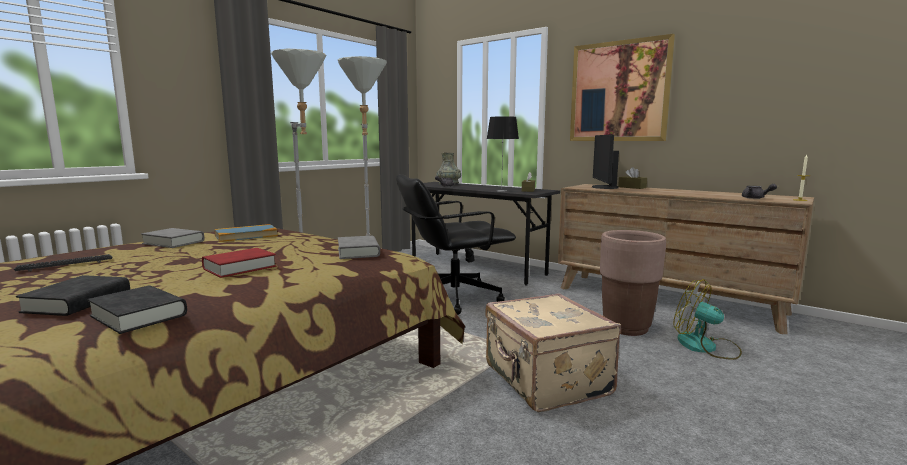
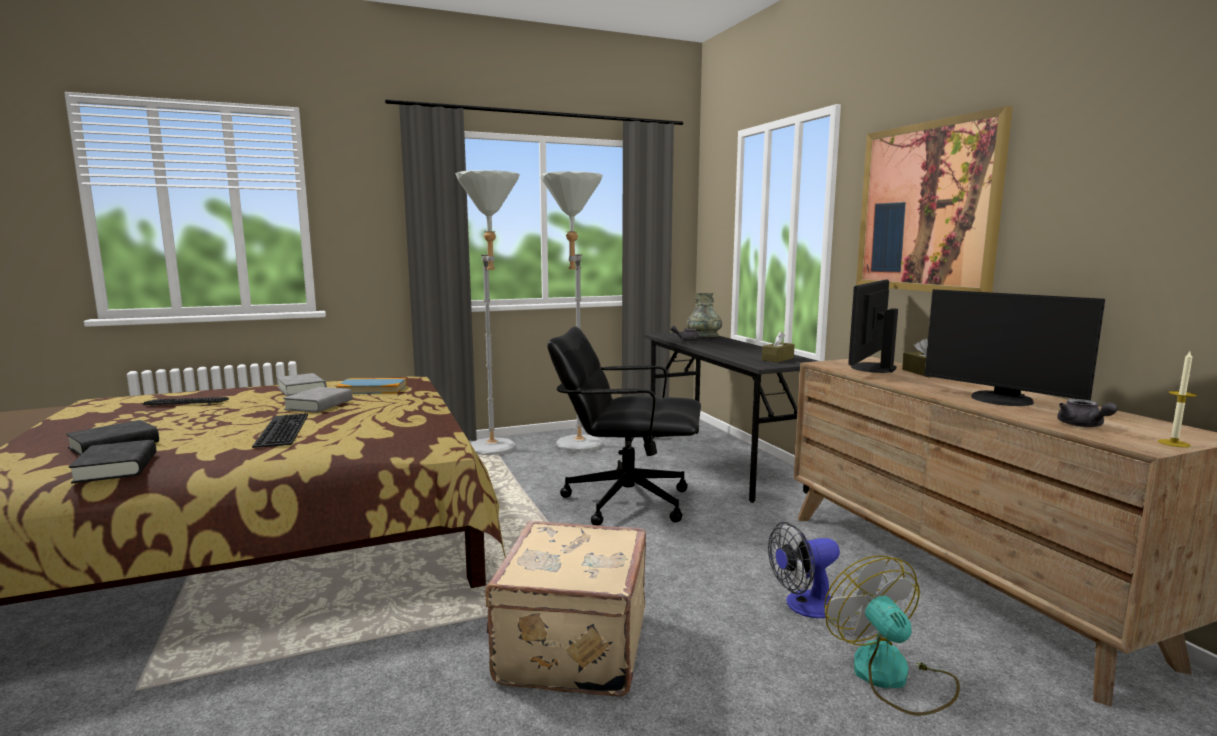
camera: 30 degrees right, 0 degrees up
(240, 268) = (280, 430): red book -> keyboard
(358, 252) = (416, 428): grey book -> grey book (319, 405)
(501, 191) = (734, 356): table lamp -> none
(626, 328) = (804, 606): brown planter -> fan
(698, 193) = (1000, 400): none -> monitor

